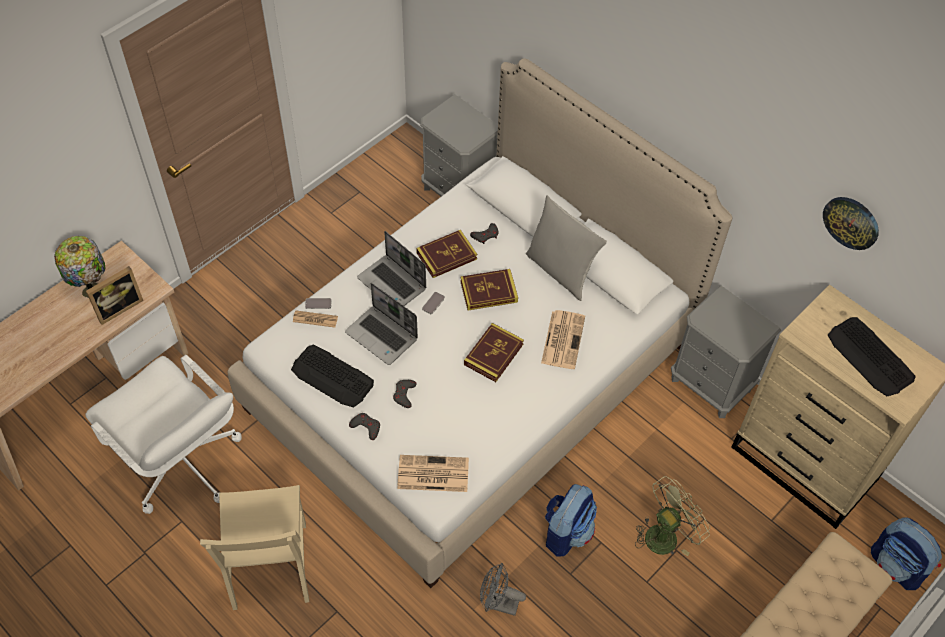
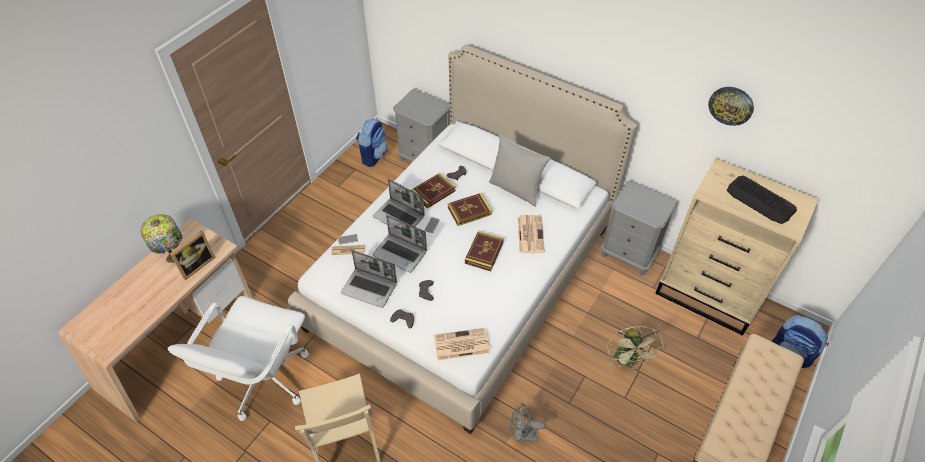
camera: 10 degrees left, 5 degrees down
(182, 465) = (263, 379): white office chair -> white office chair turned 75 degrees clockwise
(332, 377) = (370, 288): keyboard -> laptop
(566, 531) = (558, 373): backpack -> backpack (373, 156)
(666, 534) = (628, 361): green fan -> green fan turned 135 degrees clockwise

